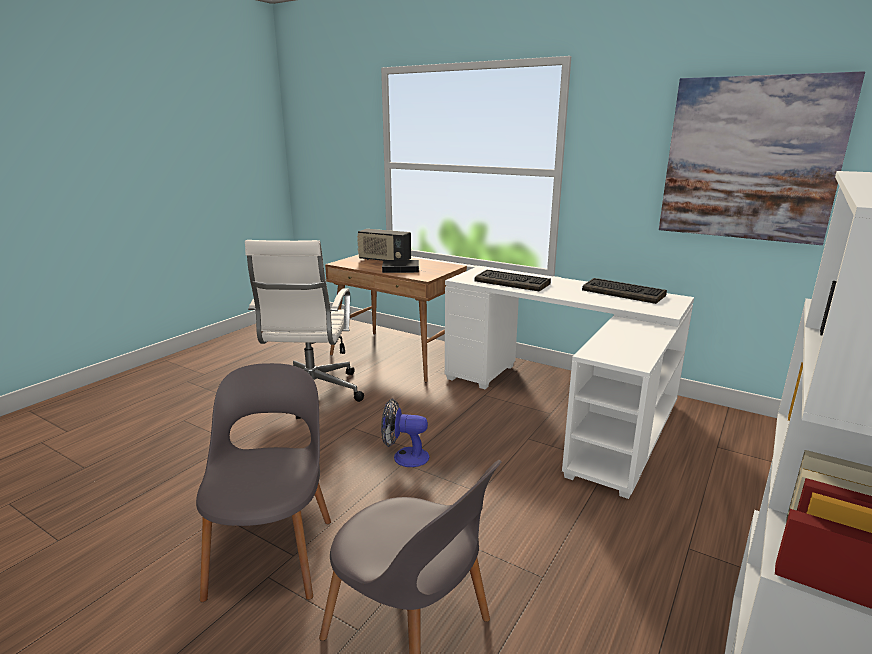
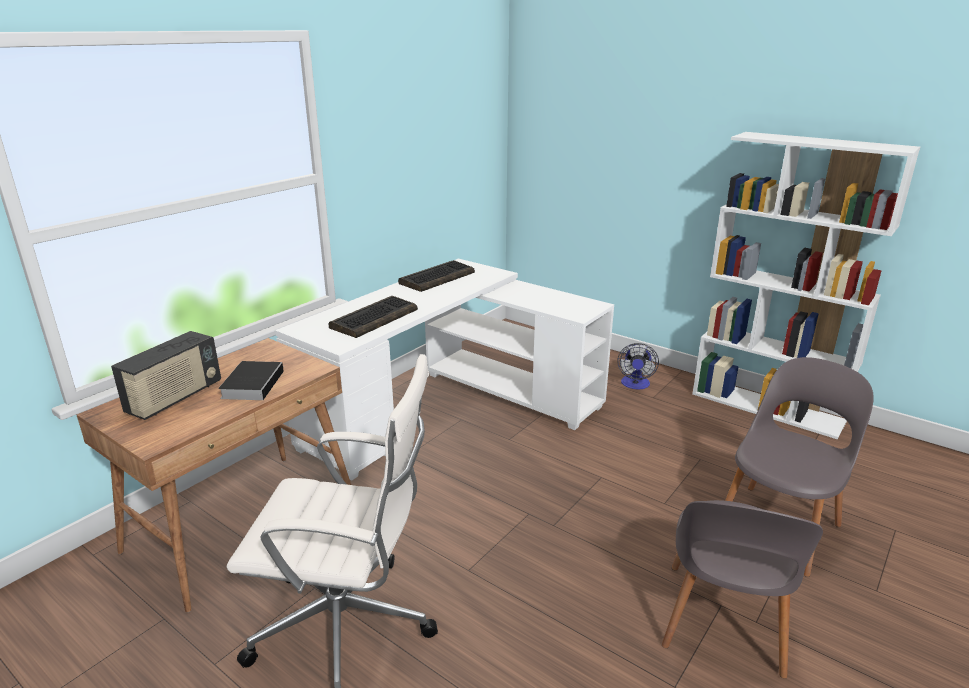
camera: 85 degrees left, 5 degrees up
(273, 552) = (722, 623): grey chair -> grey chair turned 75 degrees counterclockwise
(404, 457) = (541, 524): fan -> fan (635, 385)
(750, 159) = (453, 130): picture -> none

